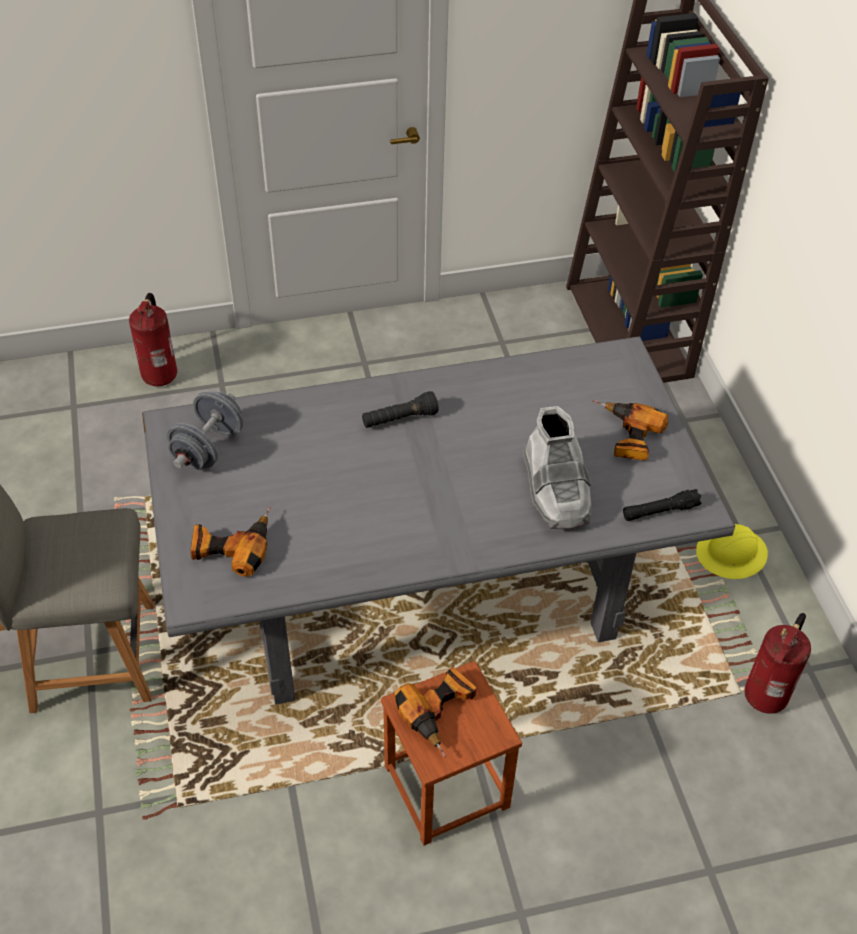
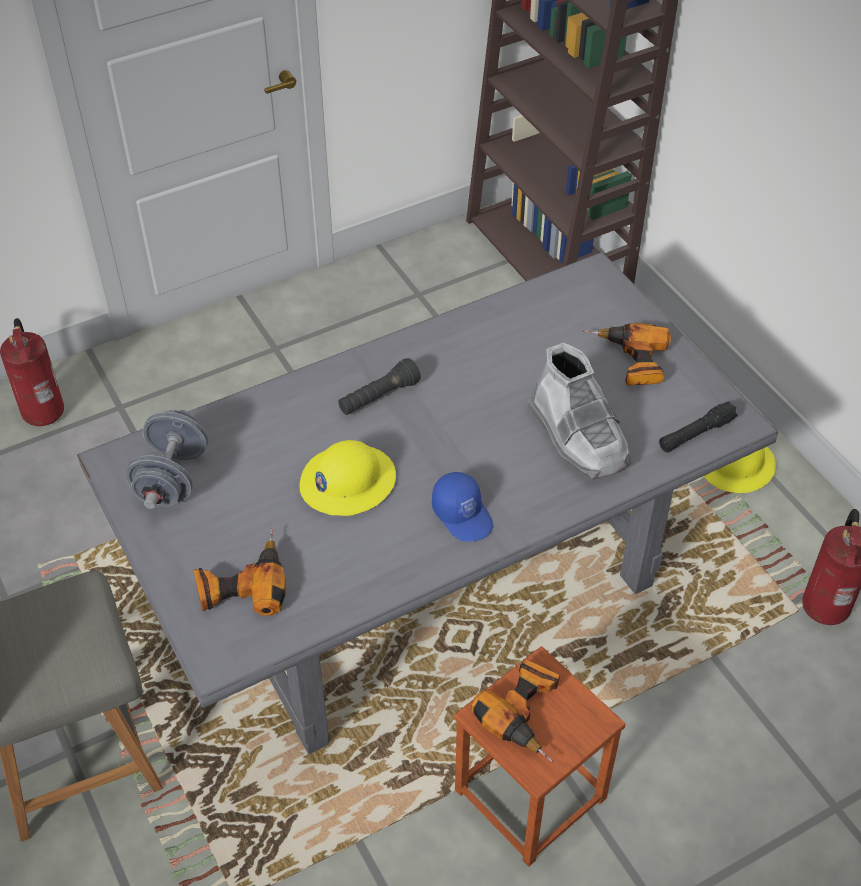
camera: 15 degrees left, 0 degrees up
(347, 483) = (347, 481): none -> yellow hard hat
(432, 532) = (463, 514): none -> blue cap

